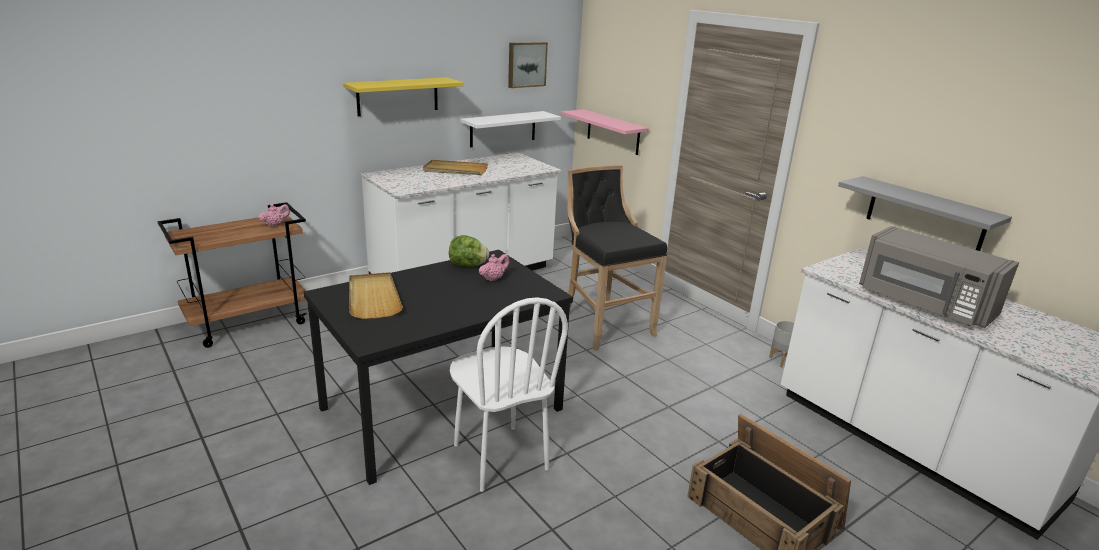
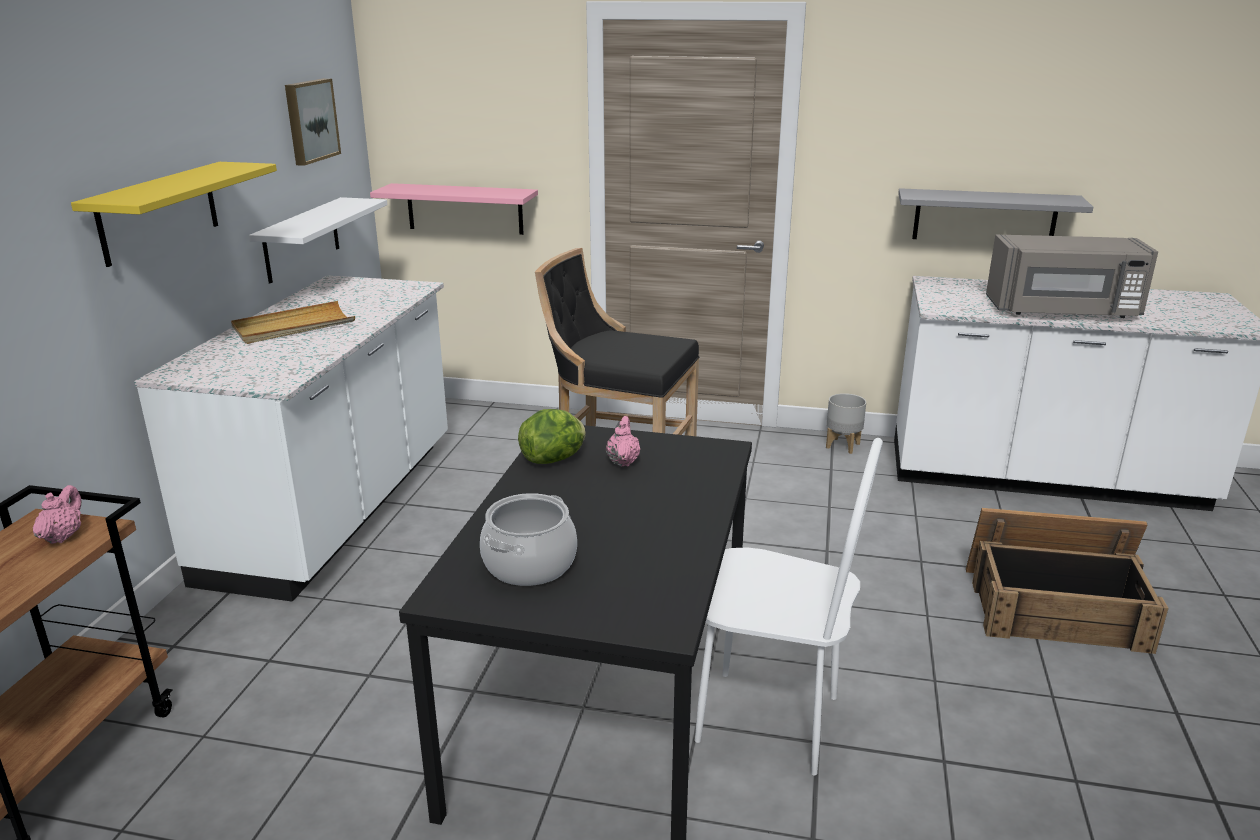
camera: 40 degrees left, 0 degrees up
(373, 298) = (529, 564): beige tray -> cooking pot

